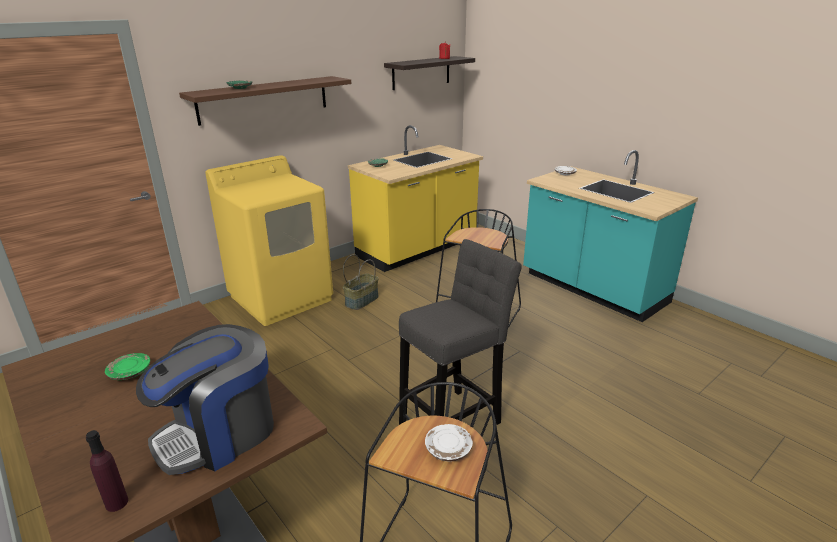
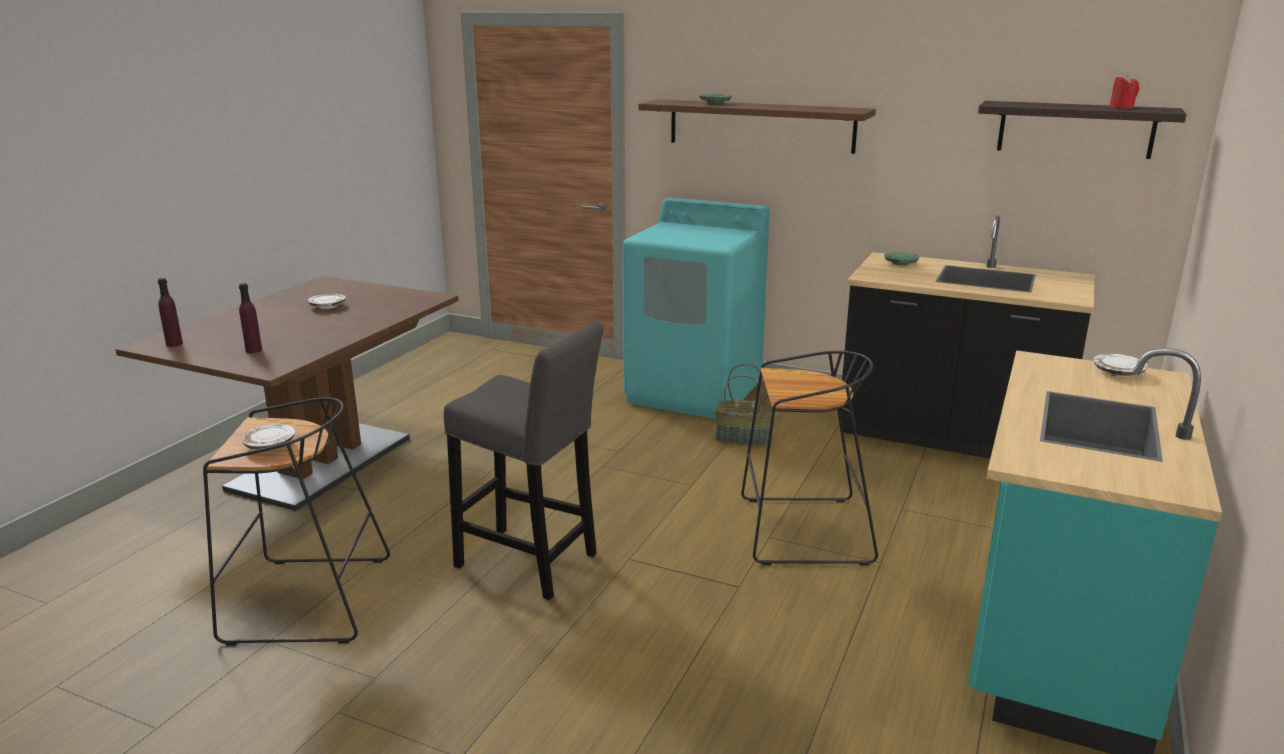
camera: 65 degrees right, 5 degrees down
(130, 373) = (327, 306): green plate -> white plate
(219, 433) = (254, 350): coffee machine -> purple bottle
(281, 298) = (694, 392): yellow washing machine -> turquoise washing machine
(417, 249) = (950, 437): yellow counter -> black counter

